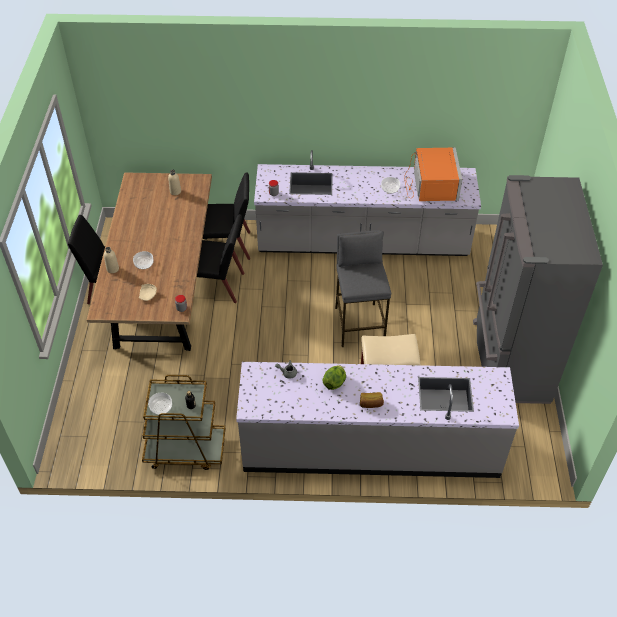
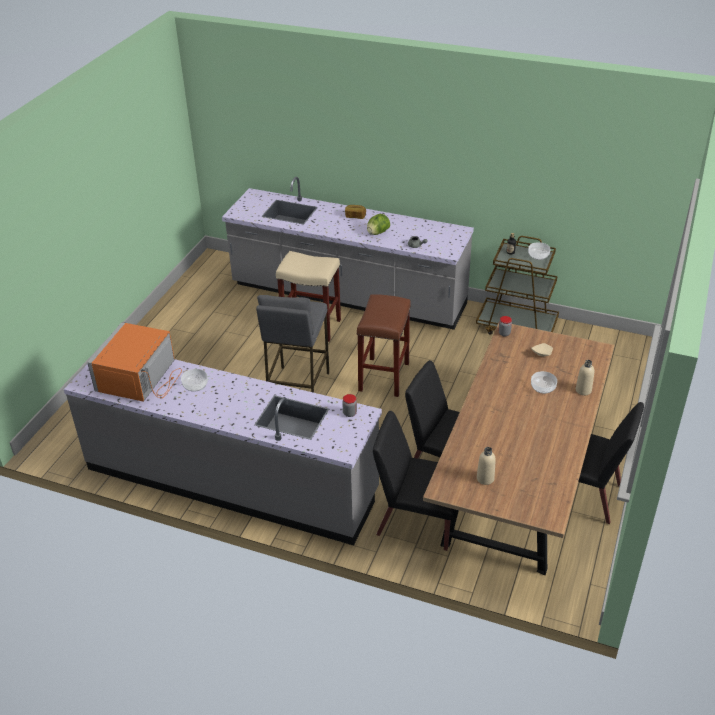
camera: 160 degrees left, 10 degrees down
(292, 354) = (384, 377): none -> brown stool
(507, 361) = (176, 327): grey fridge -> none

